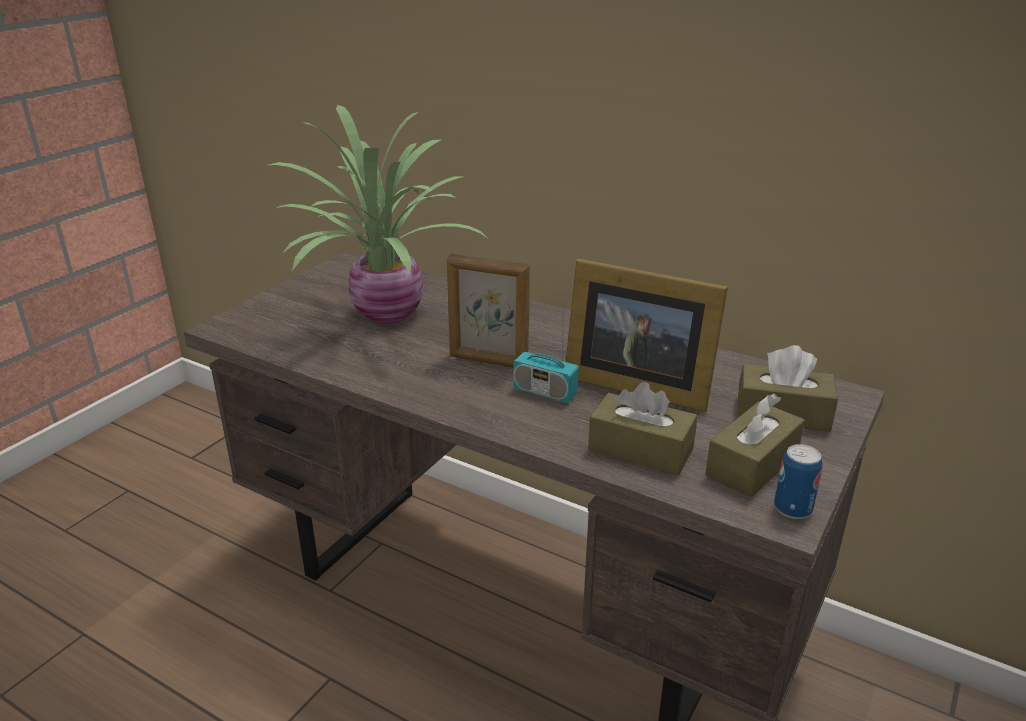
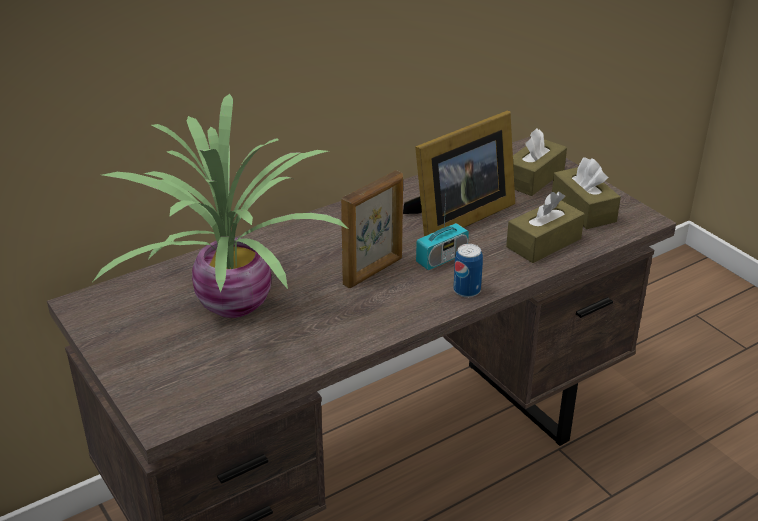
camera: 65 degrees left, 5 degrees up
(792, 509) = (634, 213): can -> can (467, 290)

